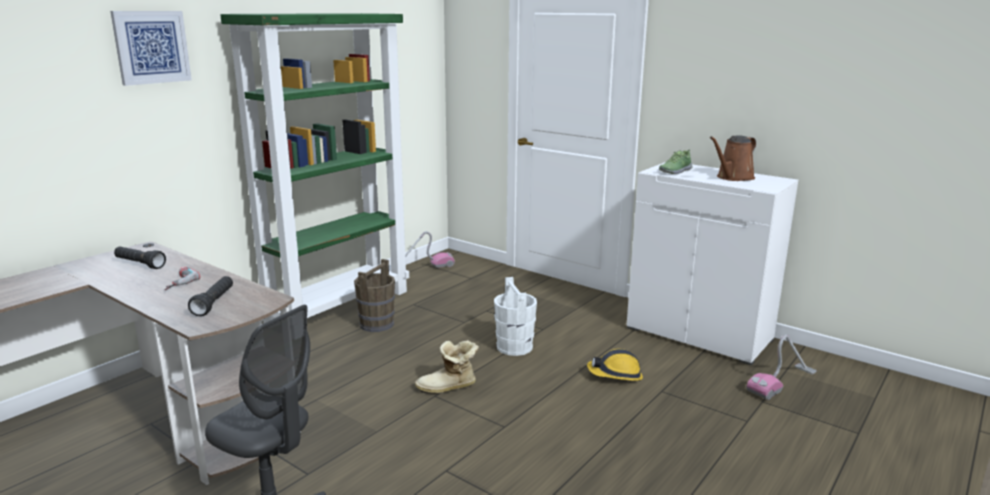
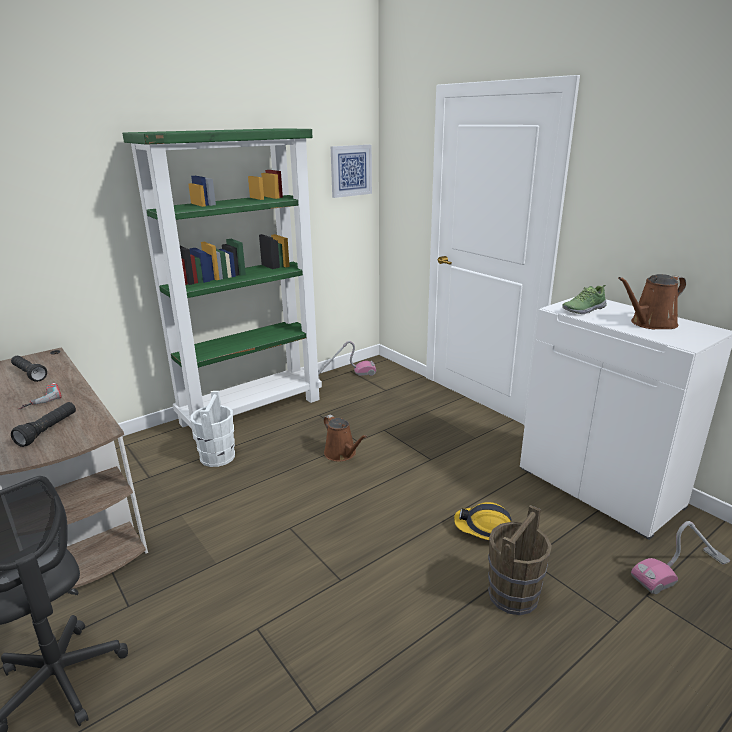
camera: 15 degrees right, 5 degrees up
(151, 47) = (52, 166): picture -> picture (350, 170)
(377, 324) = (276, 434): brown bucket -> brown bucket (513, 595)
(448, 388) = (307, 520): boot -> none
(454, 334) = (342, 454): none -> brown watering can
(514, 347) = (393, 477): white bucket -> white bucket (218, 456)

